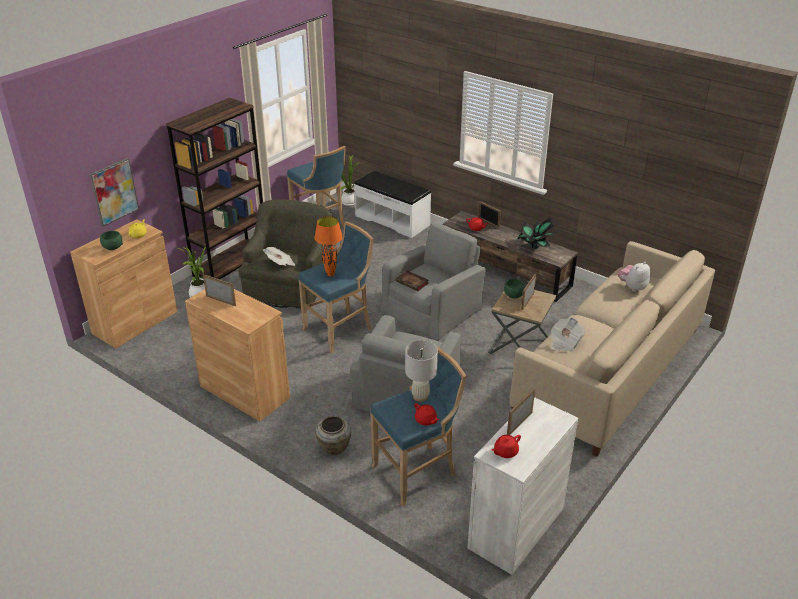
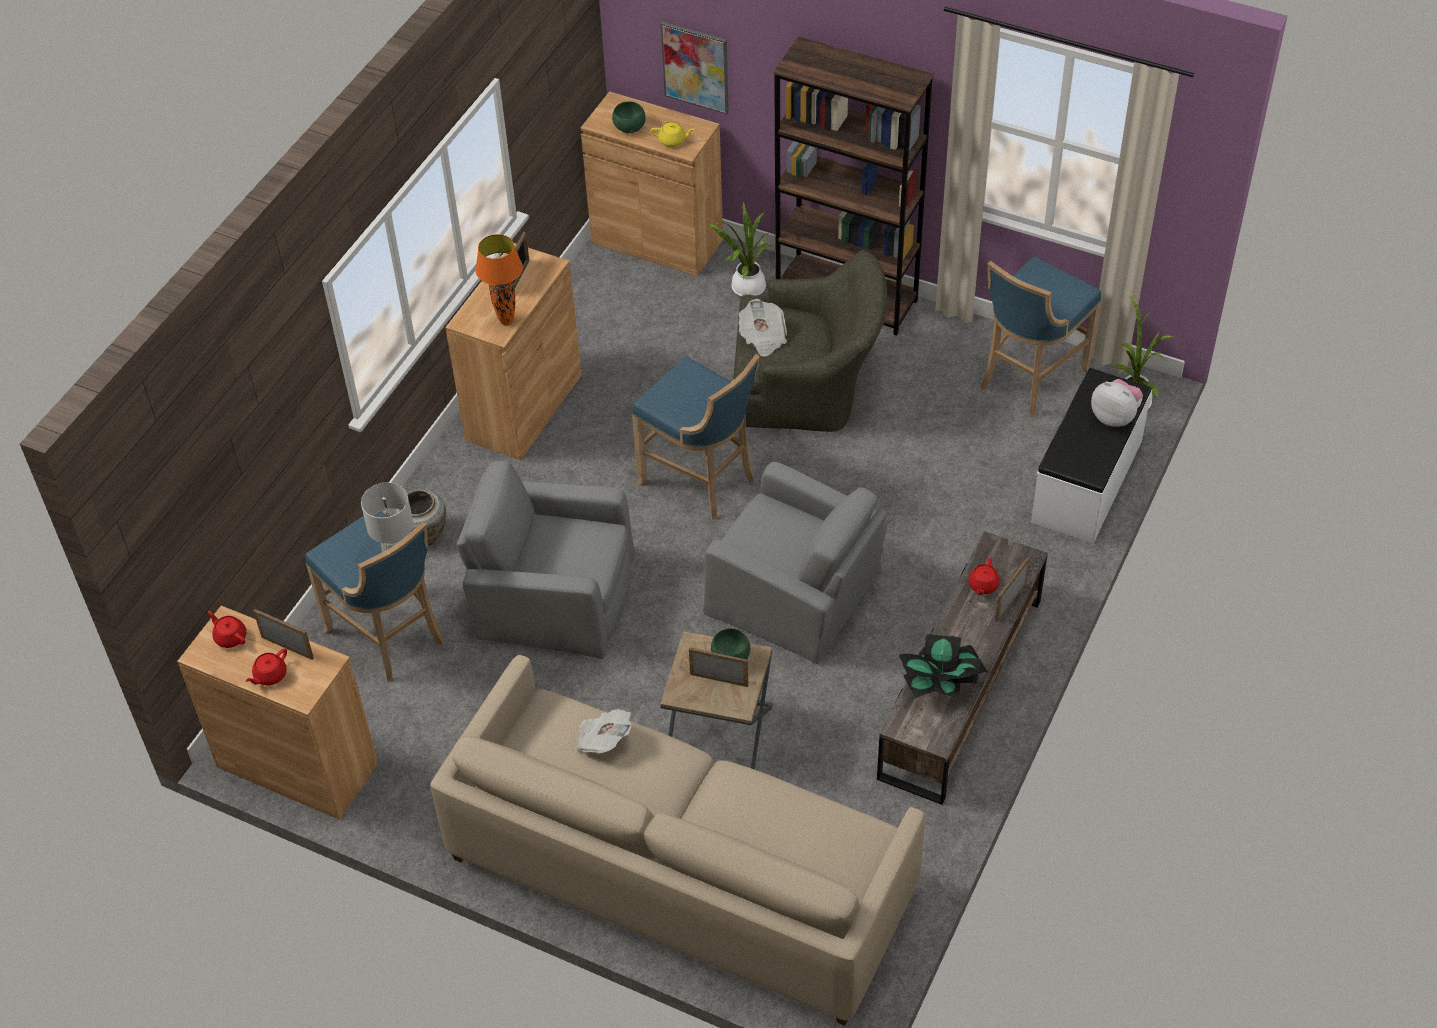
camera: 80 degrees right, 15 degrees up
(330, 274) = (688, 393): orange table lamp -> orange table lamp (507, 321)
(413, 282) = (761, 520): book -> none
(426, 420) = (348, 570): red teapot -> red teapot (269, 675)
(516, 528) = (297, 765): white cabinet -> brown cabinet
(632, 287) = (806, 841): plush toy -> plush toy (1114, 417)

